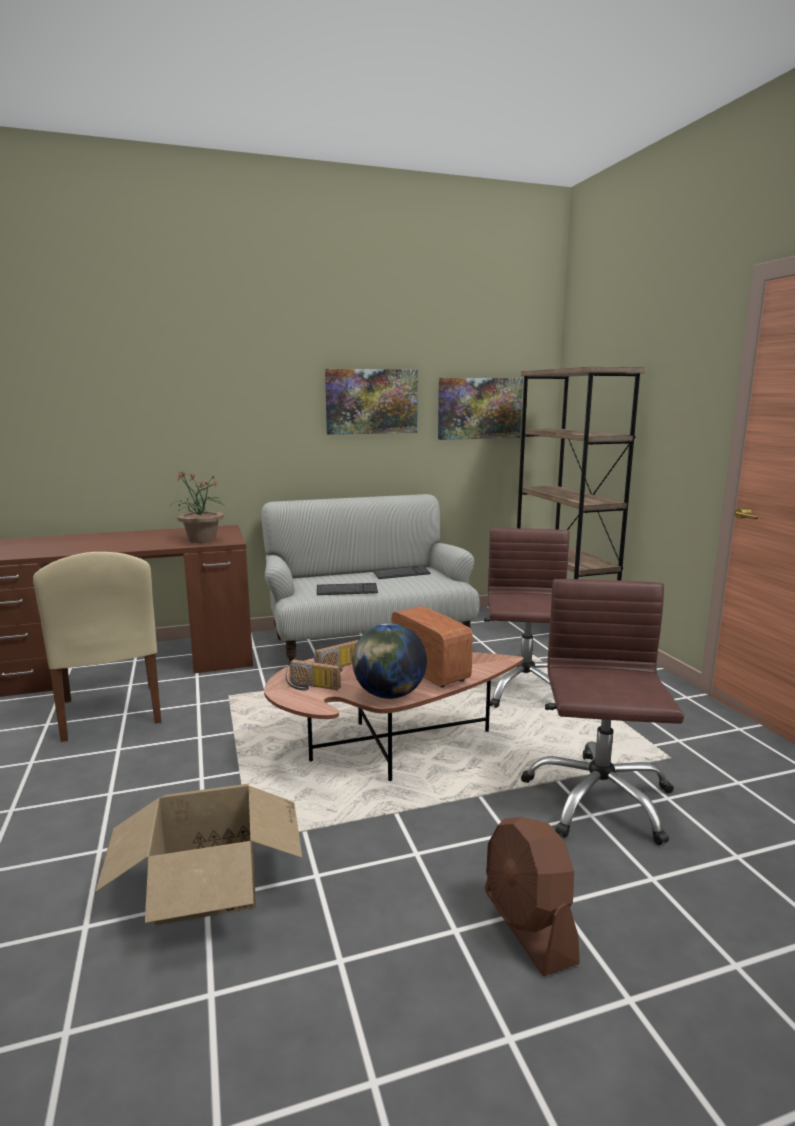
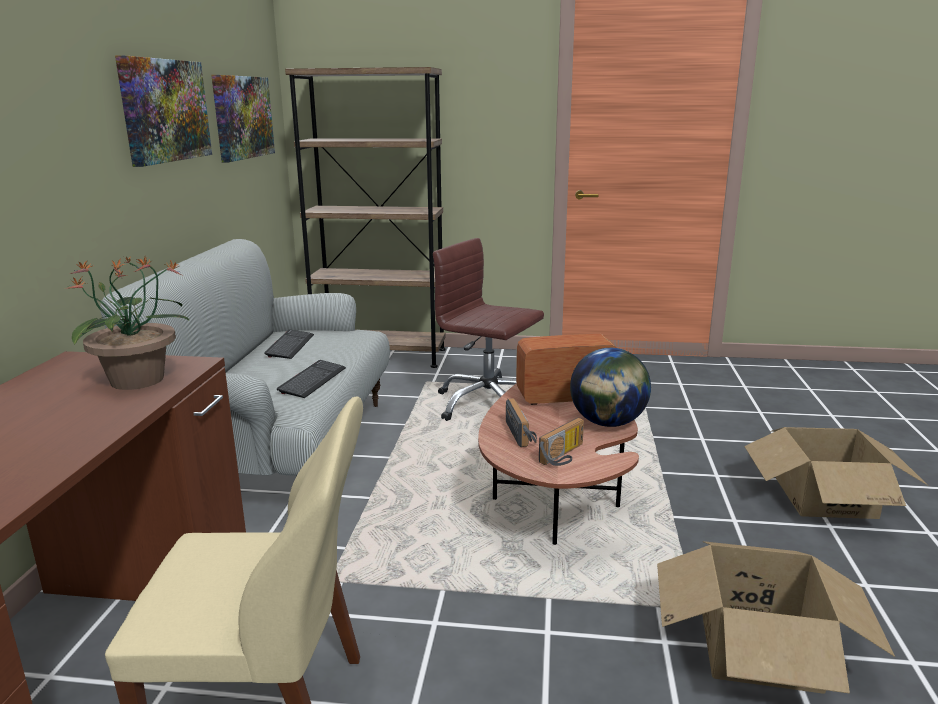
camera: 65 degrees left, 5 degrees up
(528, 926) = (825, 497): brown fan -> cardboard box
(598, 798) = (682, 430): brown office chair -> none

